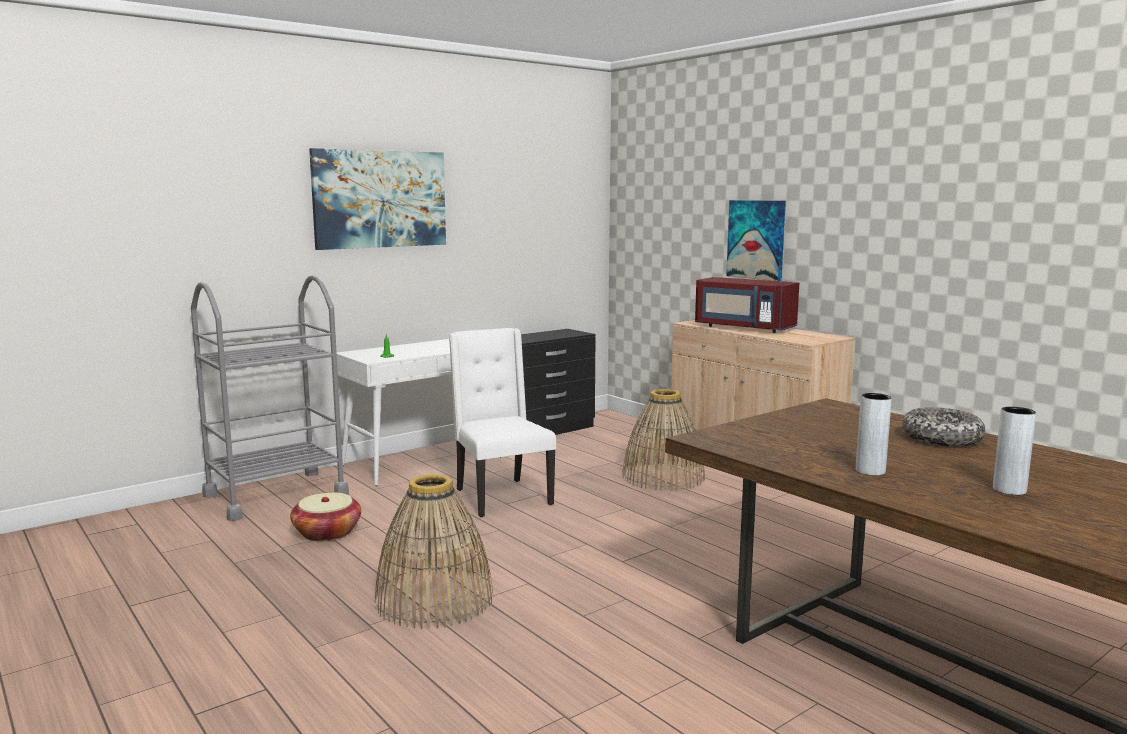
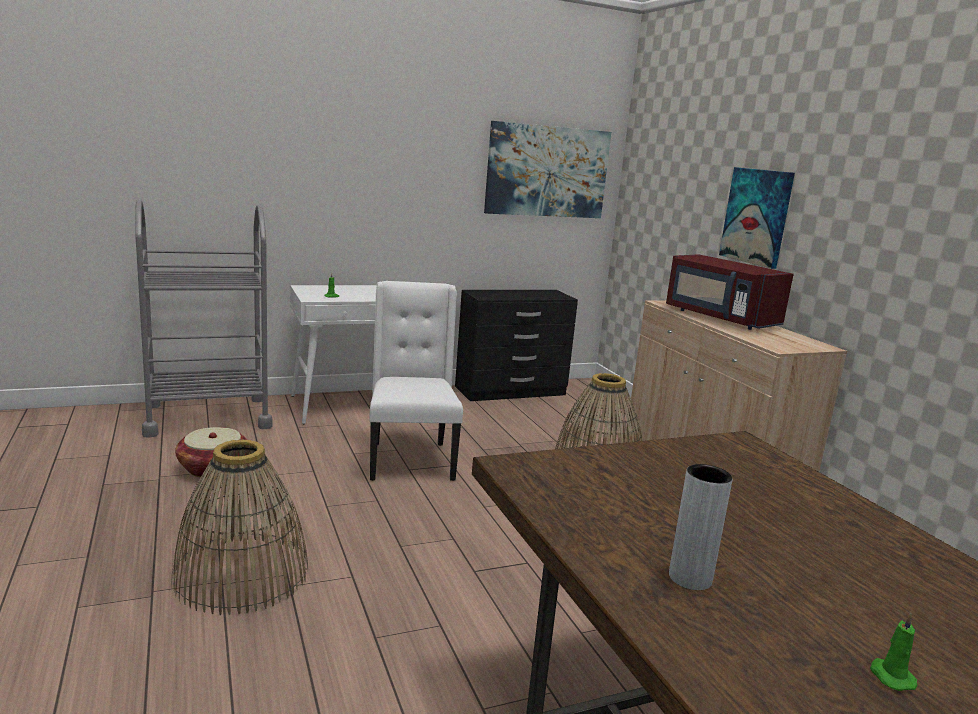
camera: 15 degrees right, 5 degrees up
(380, 199) = (354, 133): picture -> picture (547, 171)
(942, 439) = (854, 535): bowl -> none
(1009, 490) = (890, 676): grey vase -> green candle

